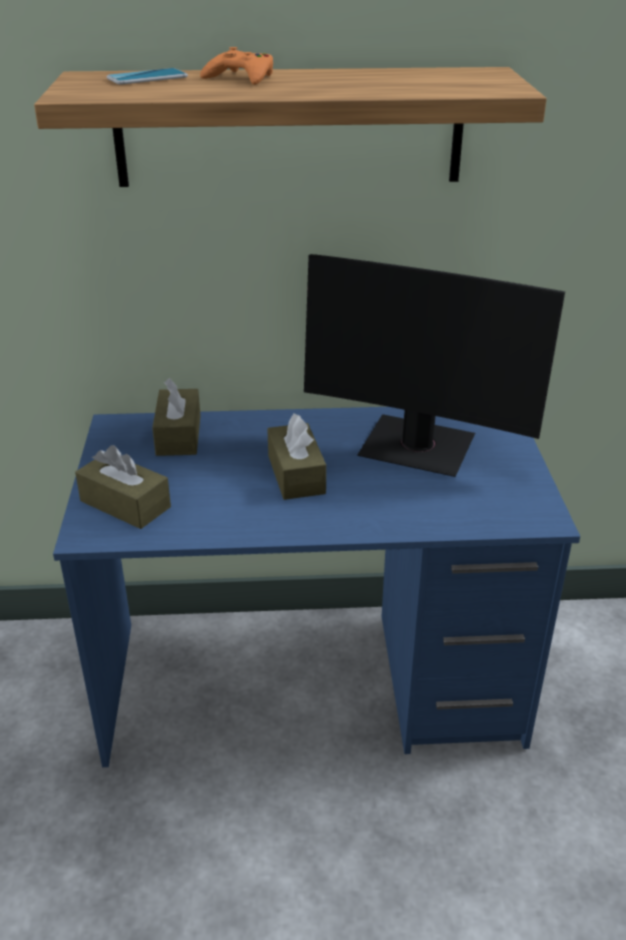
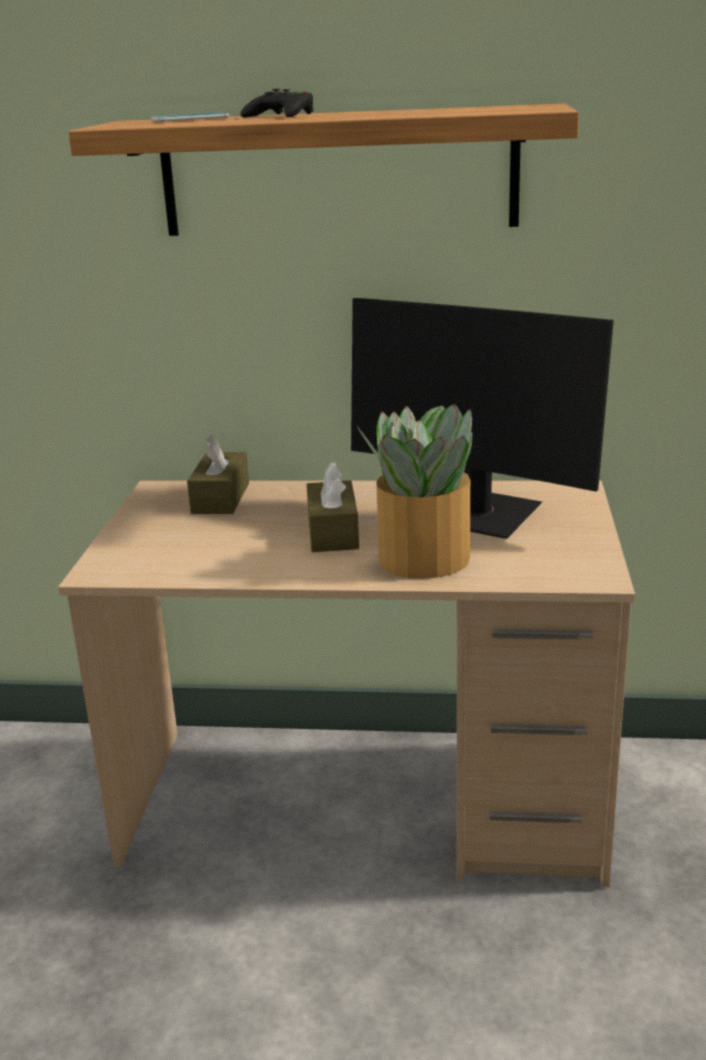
camera: 10 degrees right, 10 degrees down
(125, 504) = (145, 550): brown tissue box -> none
(241, 77) = (281, 115): orange game controller -> black game controller
(313, 684) = (366, 804): blue desk -> beige desk
(386, 504) = (421, 559): none -> potted plant

